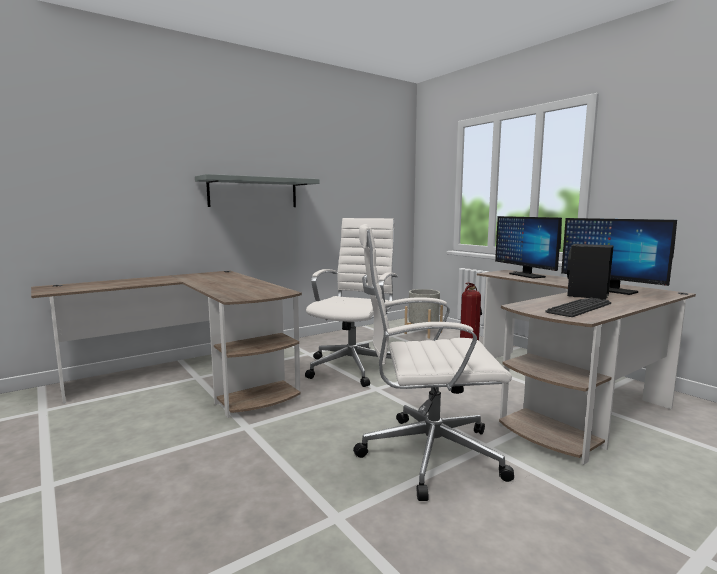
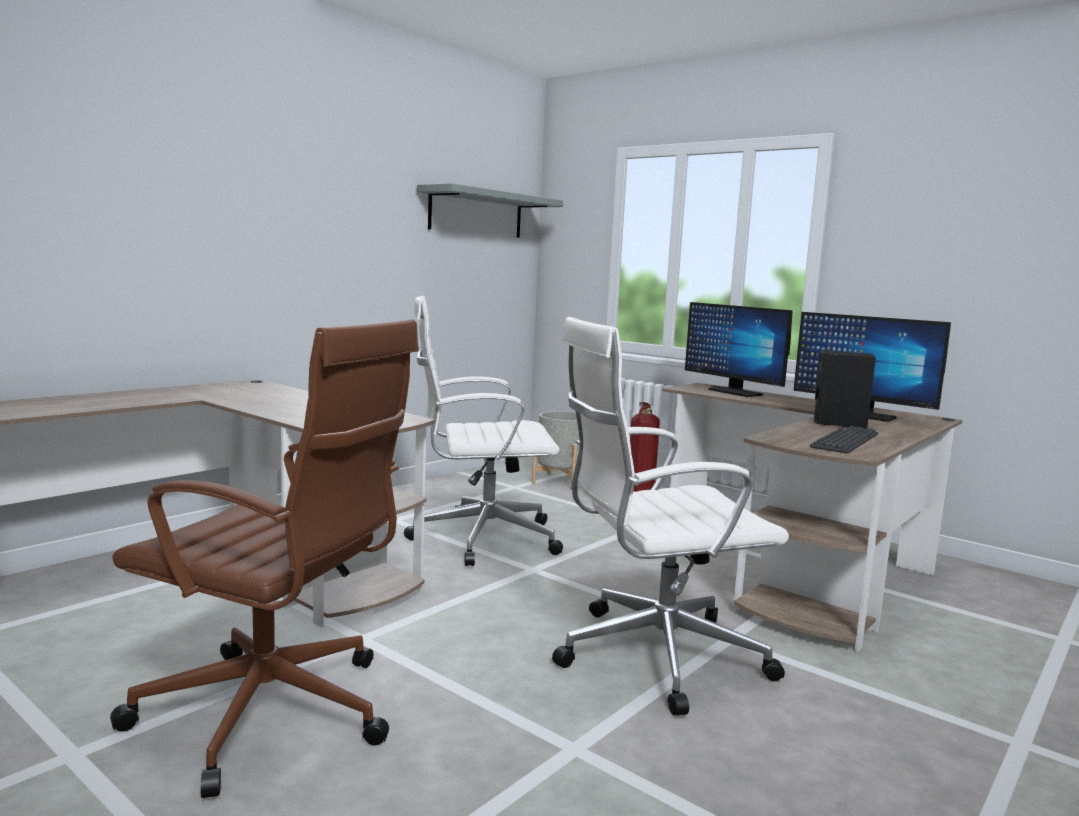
camera: 15 degrees left, 0 degrees up
(167, 472) = (273, 715): none -> brown office chair
(253, 192) = (297, 245): grey shelf -> grey shelf (476, 213)
(354, 367) = (480, 538): white office chair -> white office chair turned 105 degrees counterclockwise

